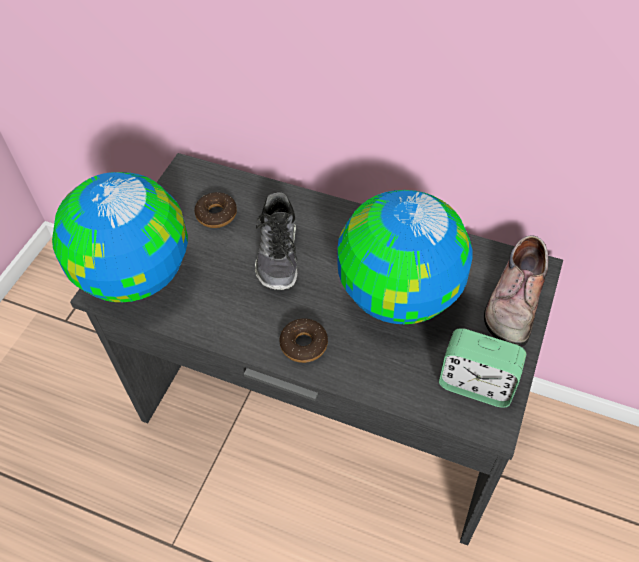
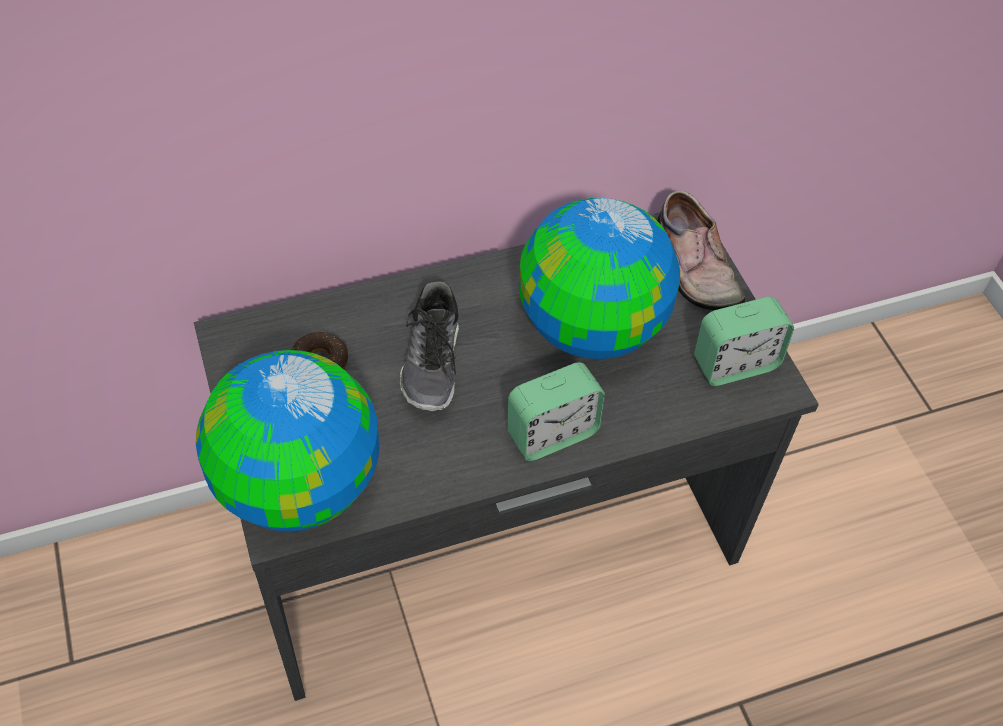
camera: 45 degrees left, 0 degrees up
(279, 254) = (433, 361): shoe -> shoe turned 45 degrees clockwise
(304, 344) = (552, 433): donut -> alarm clock

